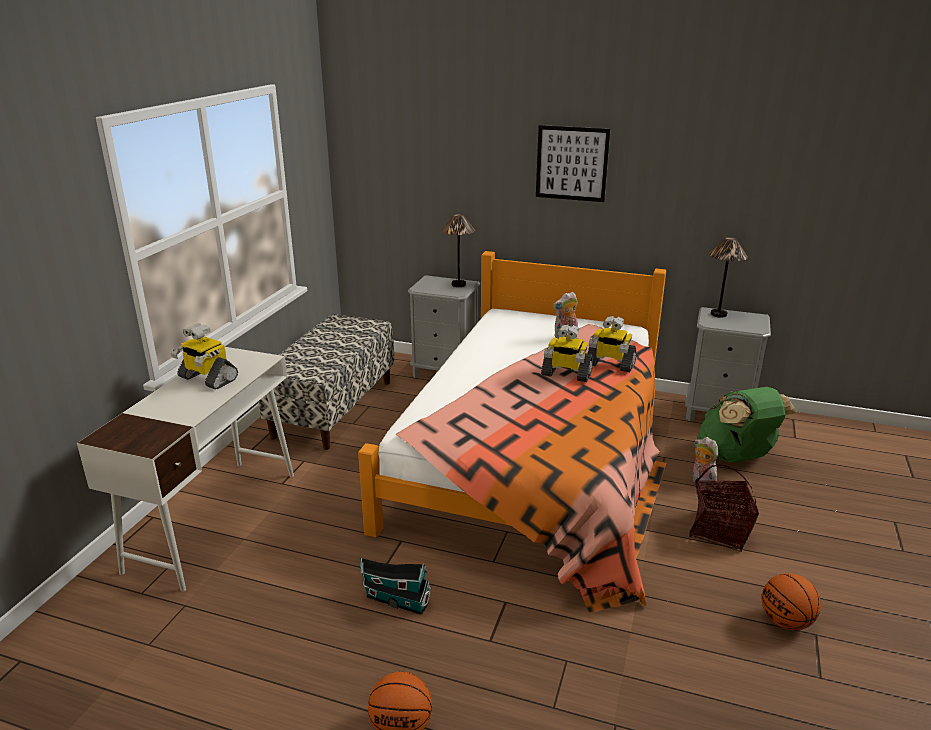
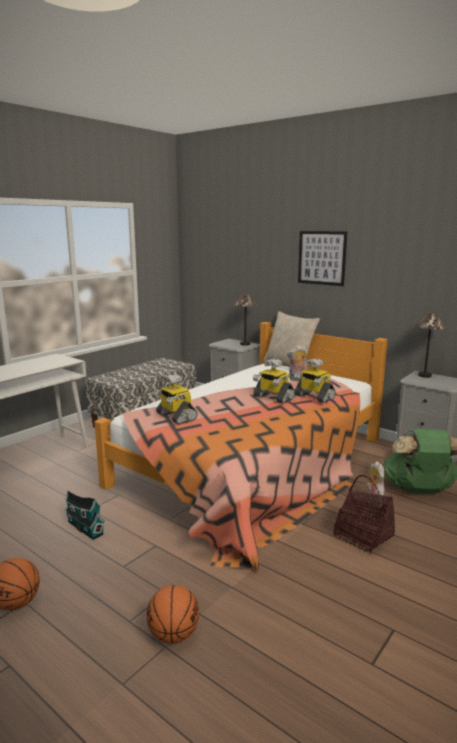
camera: 20 degrees right, 10 degrees down
(207, 379) = (28, 365): toy robot -> toy robot (175, 417)
(529, 311) = (289, 365): none -> beige pillow
(785, 621) = (372, 613): basketball -> basketball (174, 634)

